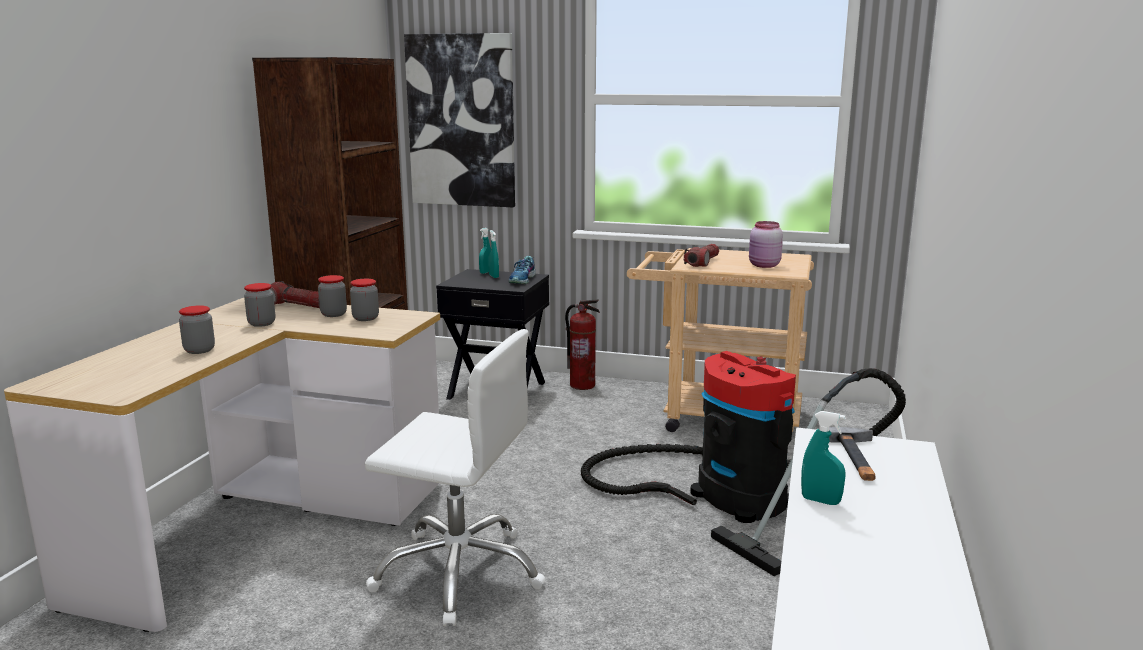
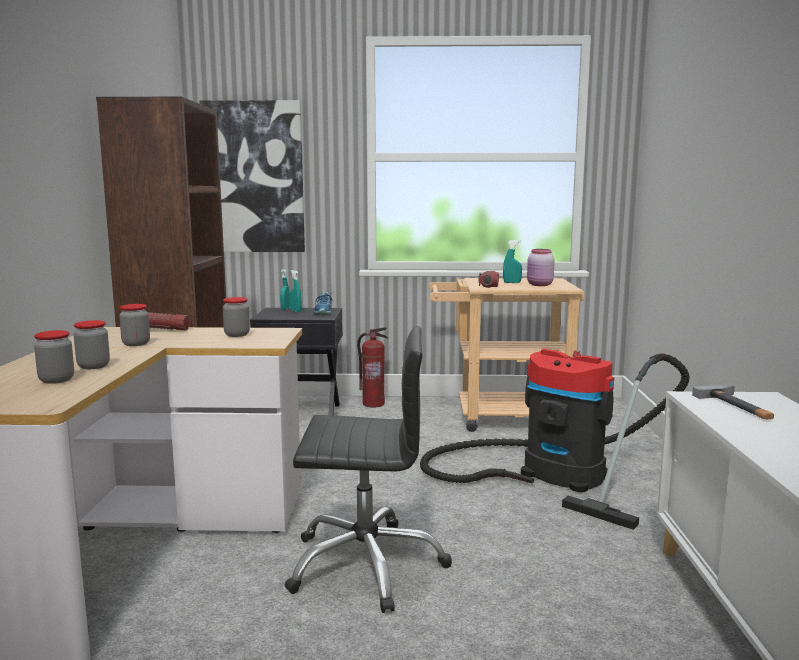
camera: 15 degrees left, 5 degrees down
(333, 314) = (201, 334): jar -> jar (56, 380)
(459, 572) = (366, 564): white office chair -> black office chair
(820, 501) = (751, 437): turquoise spray bottle -> turquoise spray bottle (512, 282)

